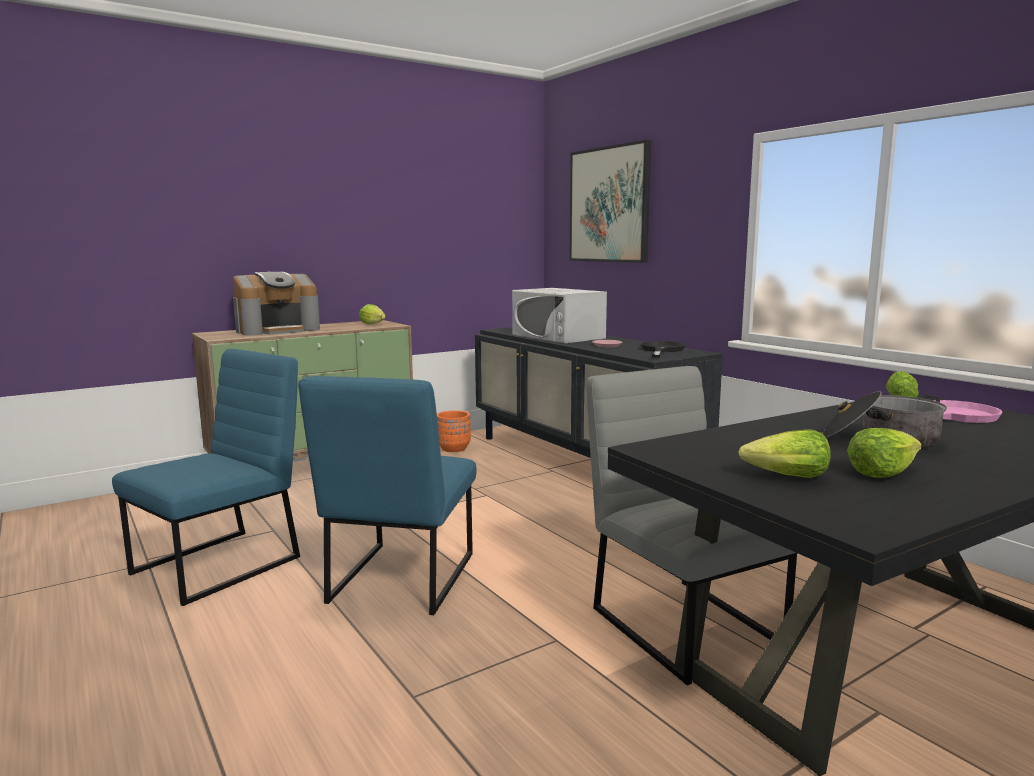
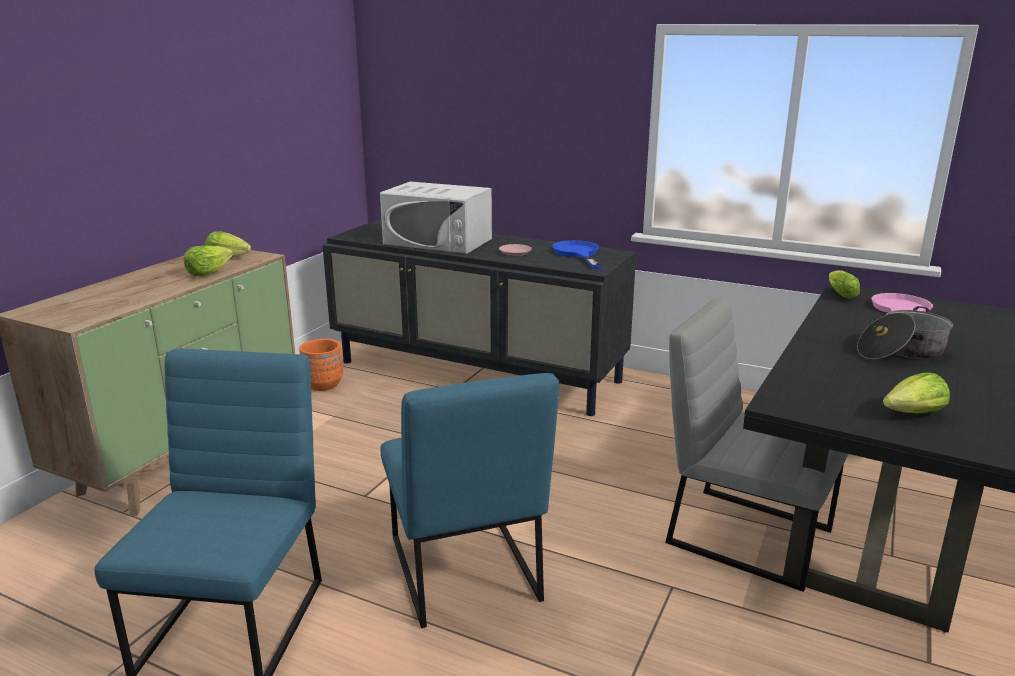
camera: 30 degrees left, 10 degrees up
(278, 330) = (123, 290): coffee machine -> none
(609, 205) = (463, 81): picture -> none
(661, 350) = (578, 253): black frying pan -> blue frying pan
(881, 472) = (954, 392): lettuce -> lettuce (208, 272)

